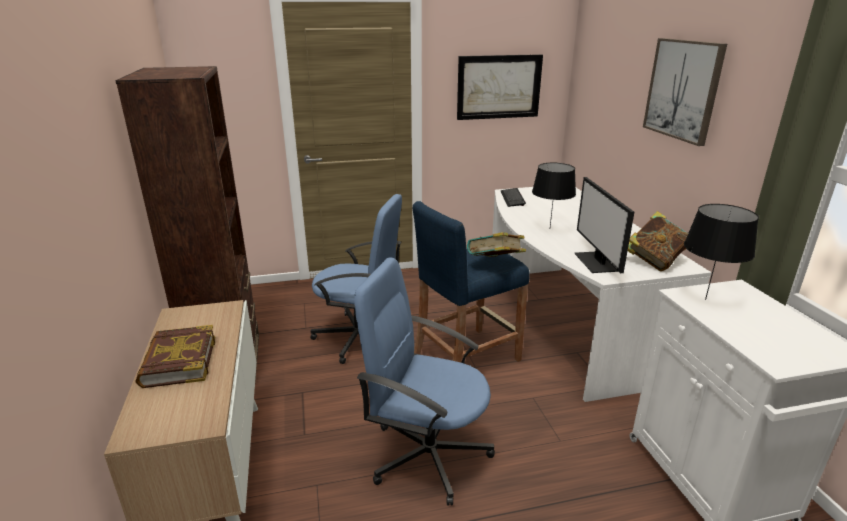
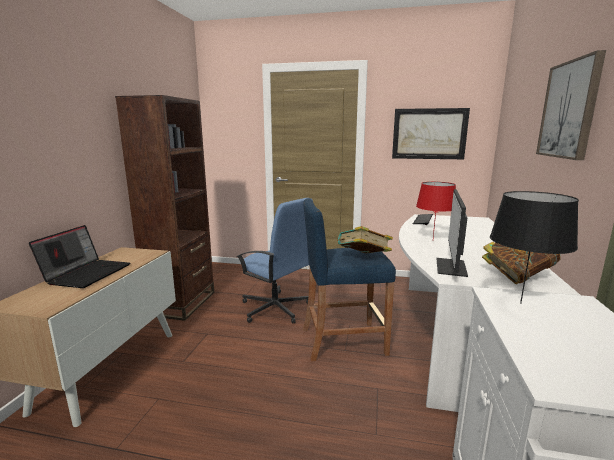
camera: 25 degrees right, 10 degrees down
(178, 361) = (87, 273): book -> laptop
(427, 454) = (253, 404): blue office chair -> none
(550, 229) = (433, 240): black table lamp -> red table lamp

